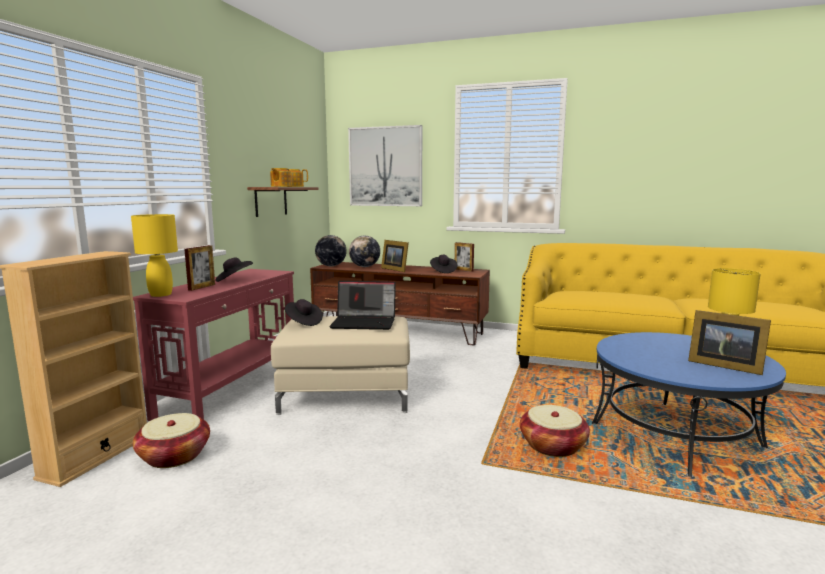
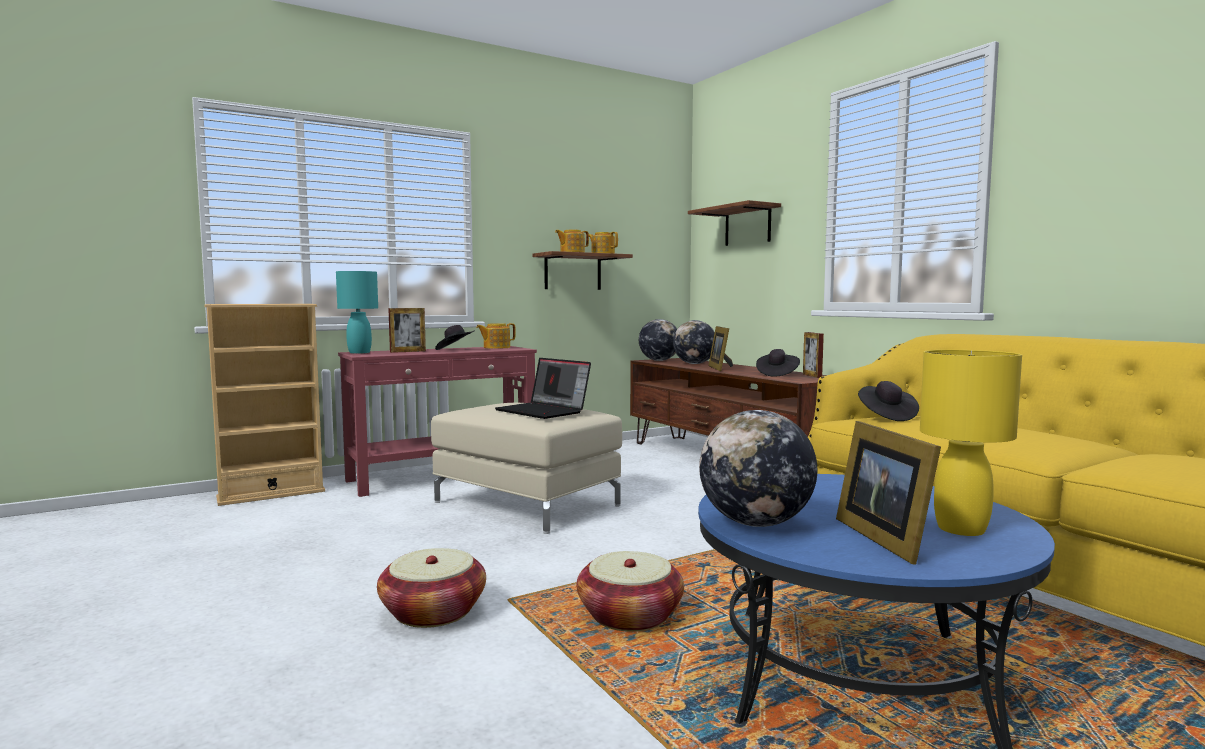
camera: 40 degrees right, 5 degrees down
(161, 294) = (360, 352): yellow table lamp -> turquoise table lamp
(174, 456) = (308, 508): basket -> basket (433, 612)
(252, 272) = (496, 347): none -> teapot
(303, 322) = (495, 403): black hat -> black hat (886, 416)
(385, 166) = (747, 226): picture -> shelf
(676, 373) = (756, 523): none -> globe

